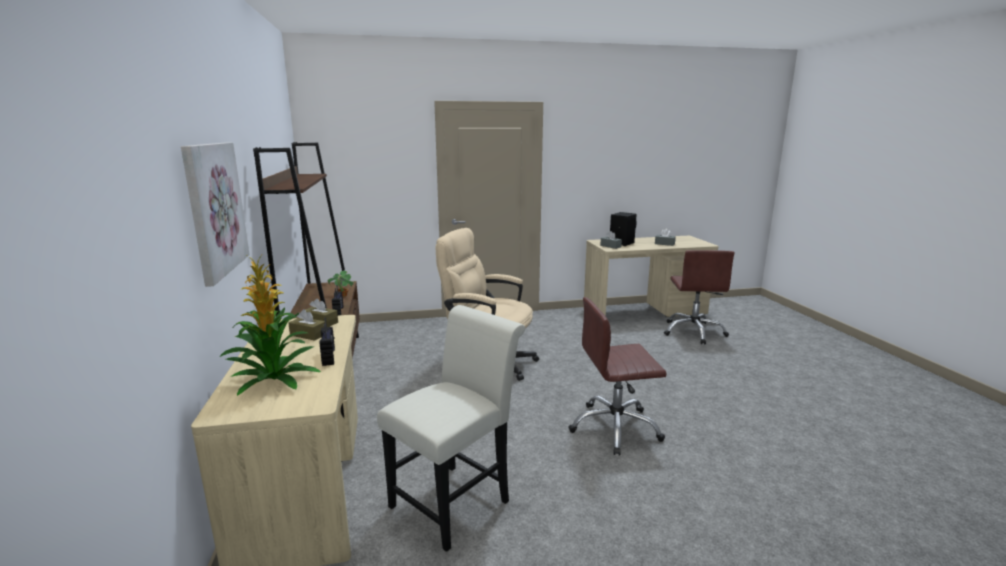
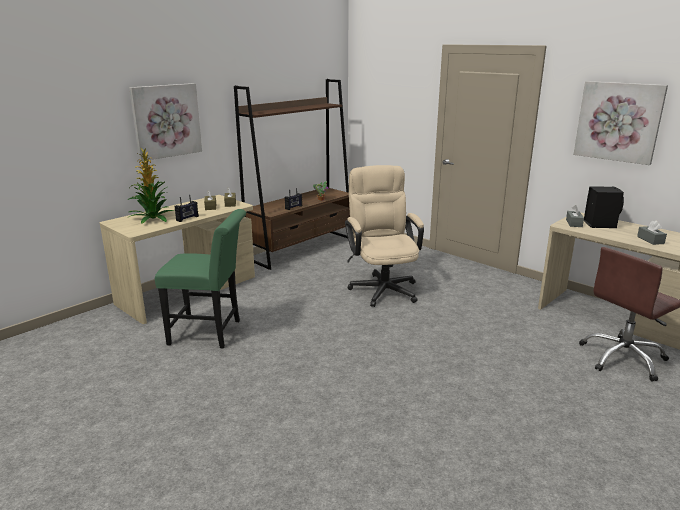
camera: 55 degrees right, 5 degrees up
(456, 499) = (210, 333): white chair -> green chair
(607, 162) = (618, 122): none -> picture
(615, 428) = (351, 361): brown office chair -> none

